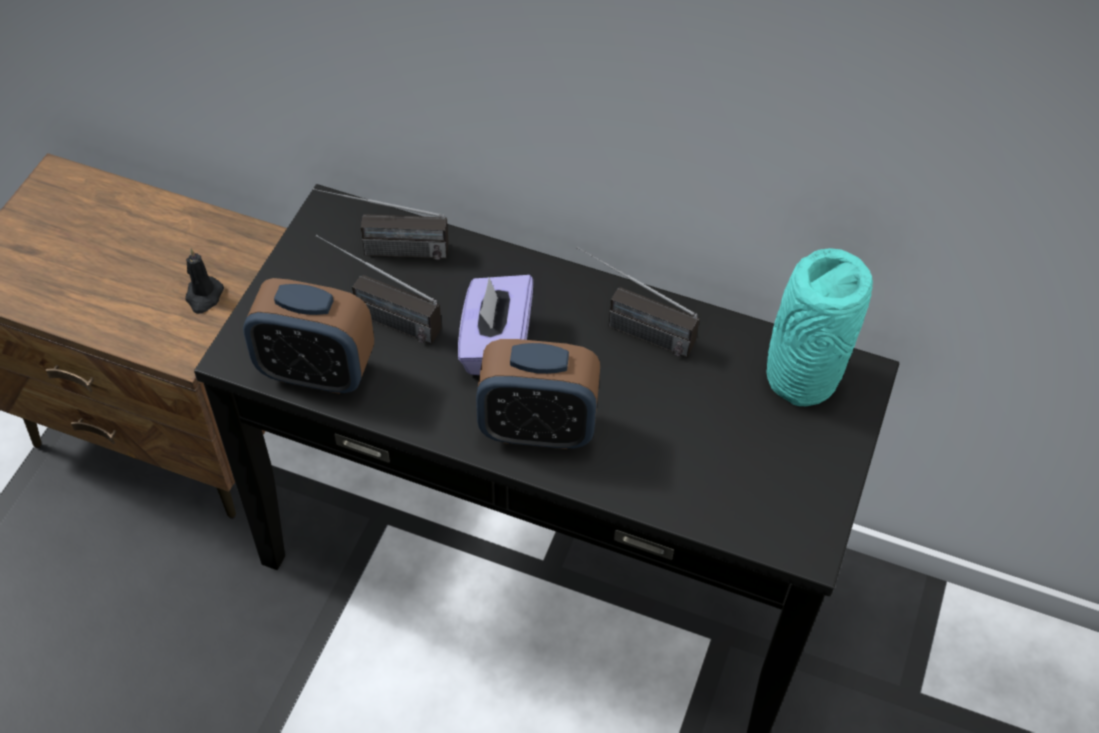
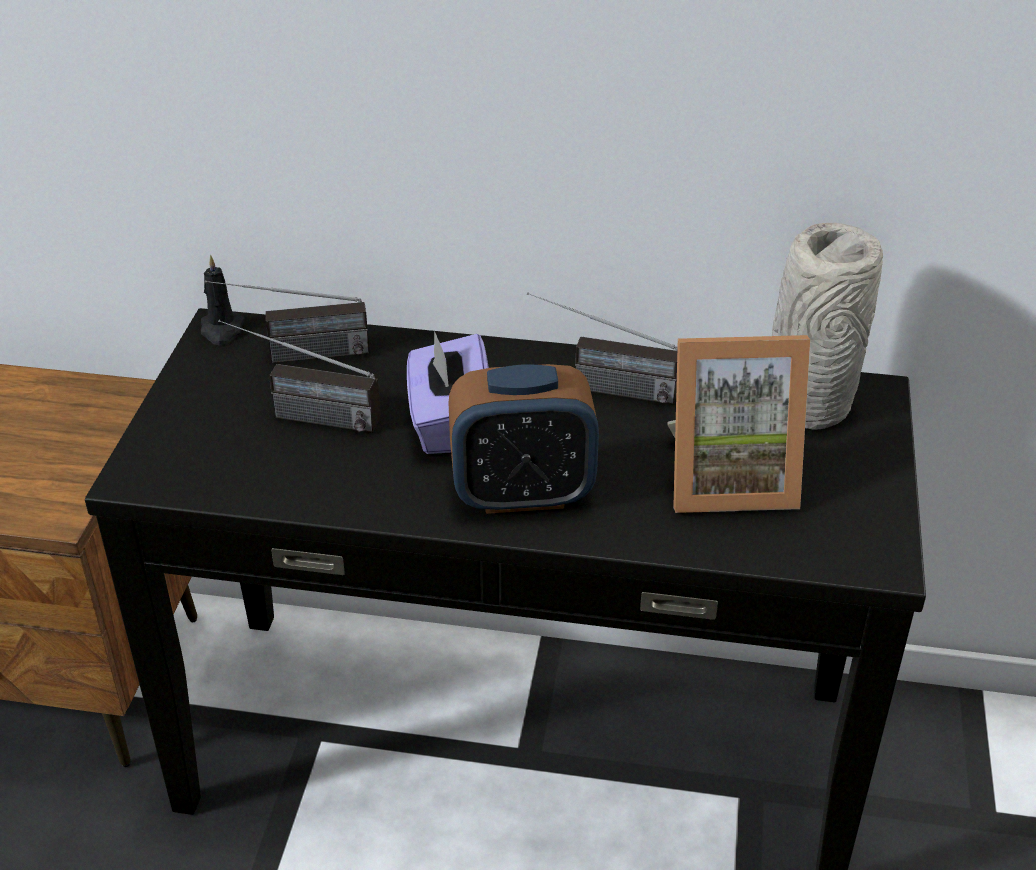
camera: 10 degrees left, 15 degrees down
(204, 296) = (76, 457): black candle -> black candle (222, 330)
(316, 371) = (239, 477): alarm clock -> none
(709, 444) = (728, 479): none -> picture frame
(799, 377) = (806, 405): turquoise vase -> grey vase

